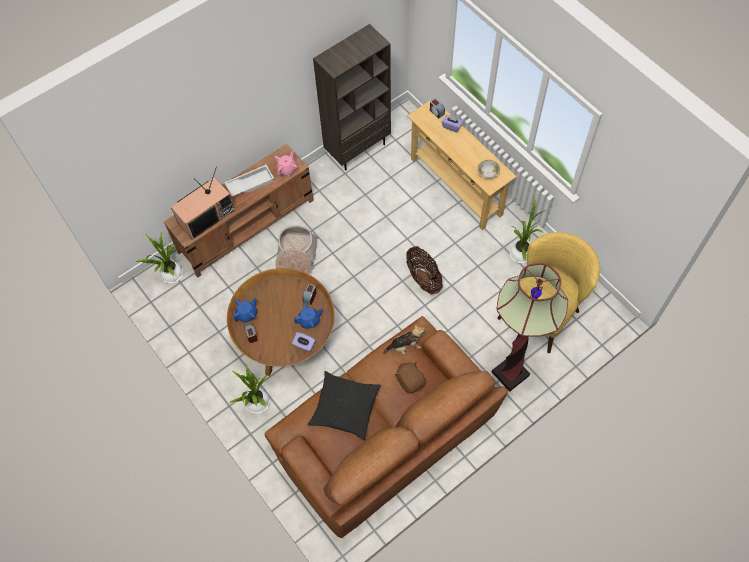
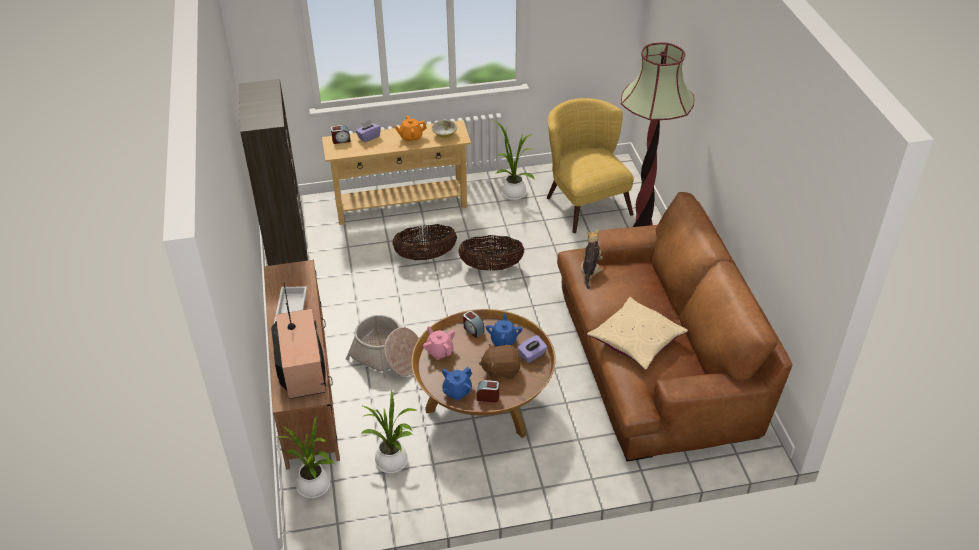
camera: 65 degrees left, 20 degrees down
(247, 314) = (457, 392): blue teapot -> blue teapot turned 120 degrees counterclockwise
(256, 404) = (557, 459): potted plant -> potted plant (393, 463)
(287, 169) = (300, 277): pink teapot -> pink teapot (439, 351)
(345, 408) = (636, 340): black pillow -> beige pillow
(409, 230) = (425, 256): none -> basket
(410, 381) = (633, 281): brown plush toy -> brown plush toy (501, 370)
(469, 153) = (411, 137): none -> orange teapot

